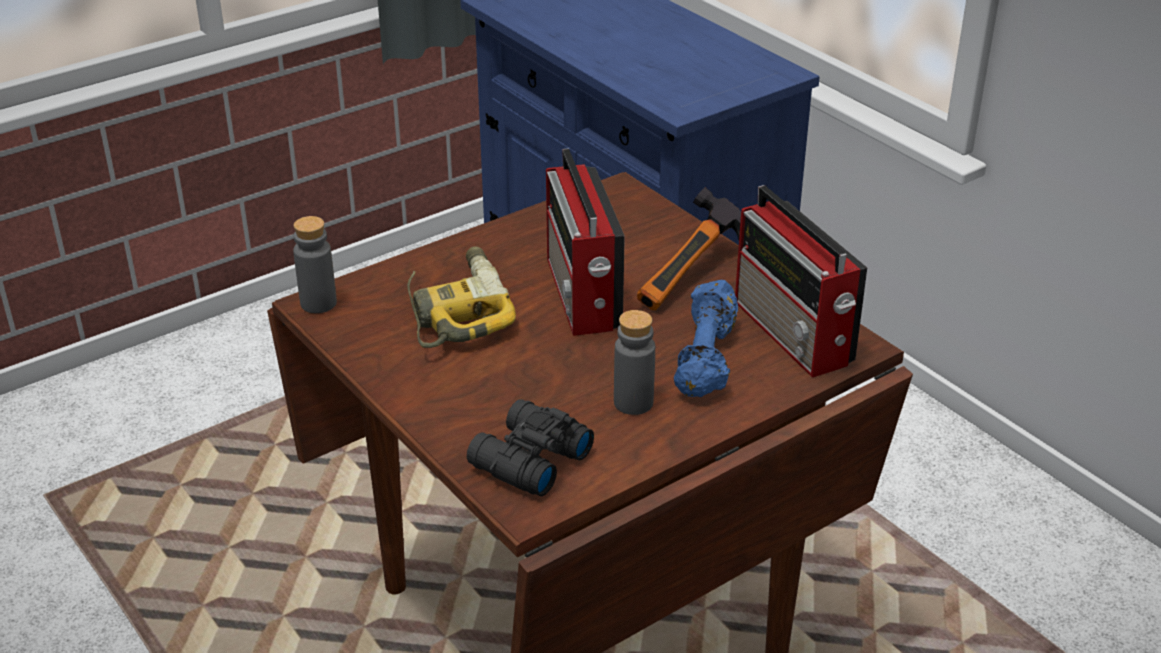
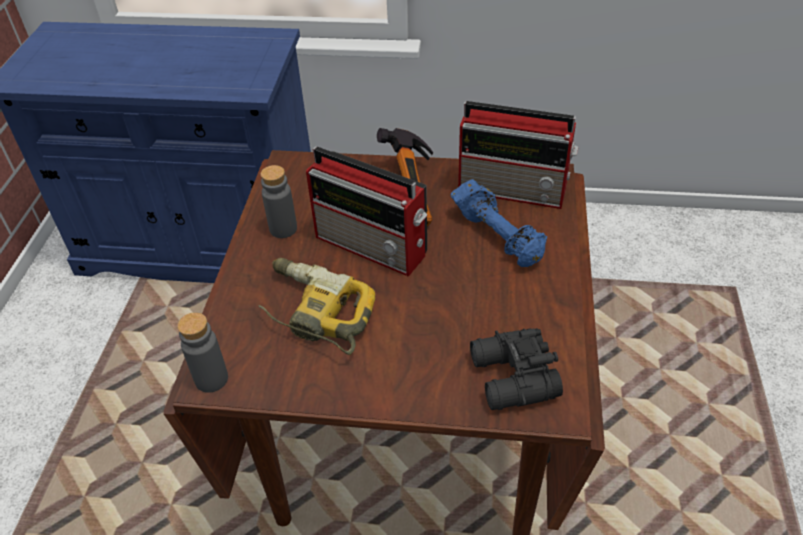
camera: 45 degrees left, 10 degrees up
(633, 403) = (505, 293): grey bottle -> grey bottle (283, 229)

